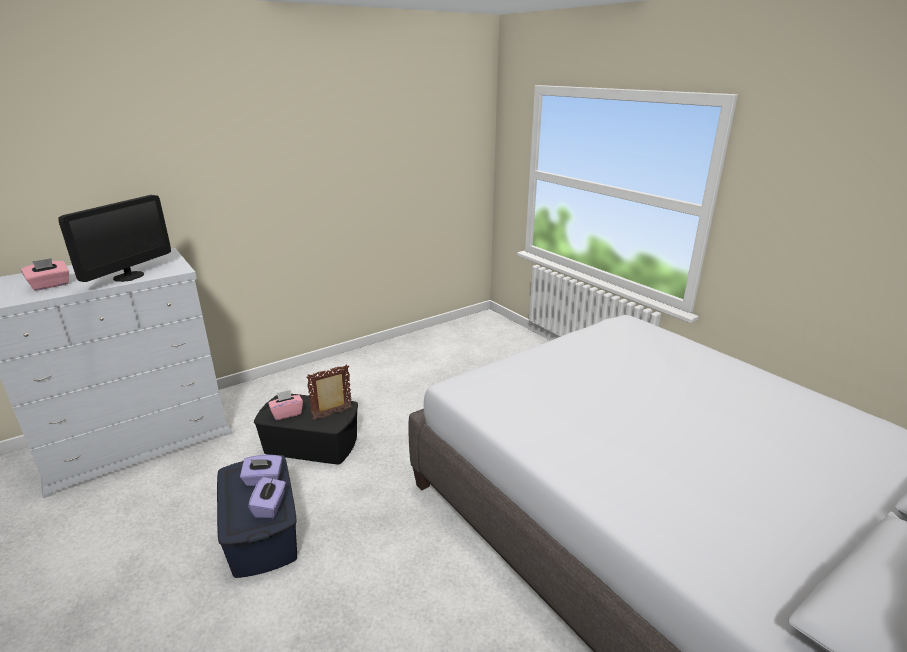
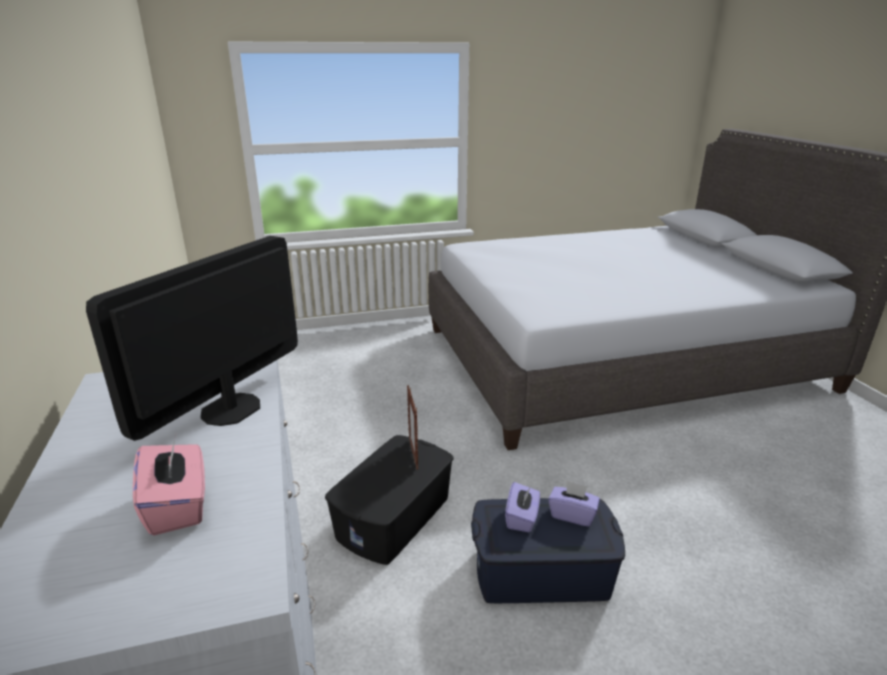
camera: 70 degrees left, 0 degrees up
(129, 276) = (231, 409): monitor -> monitor turned 105 degrees counterclockwise
(287, 413) = (386, 491): pink tissue box -> none

